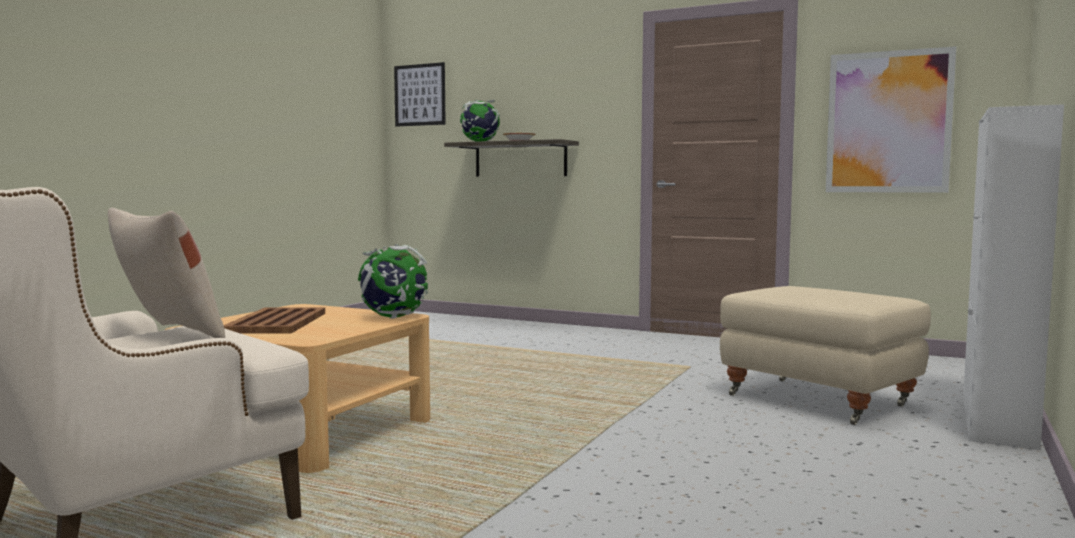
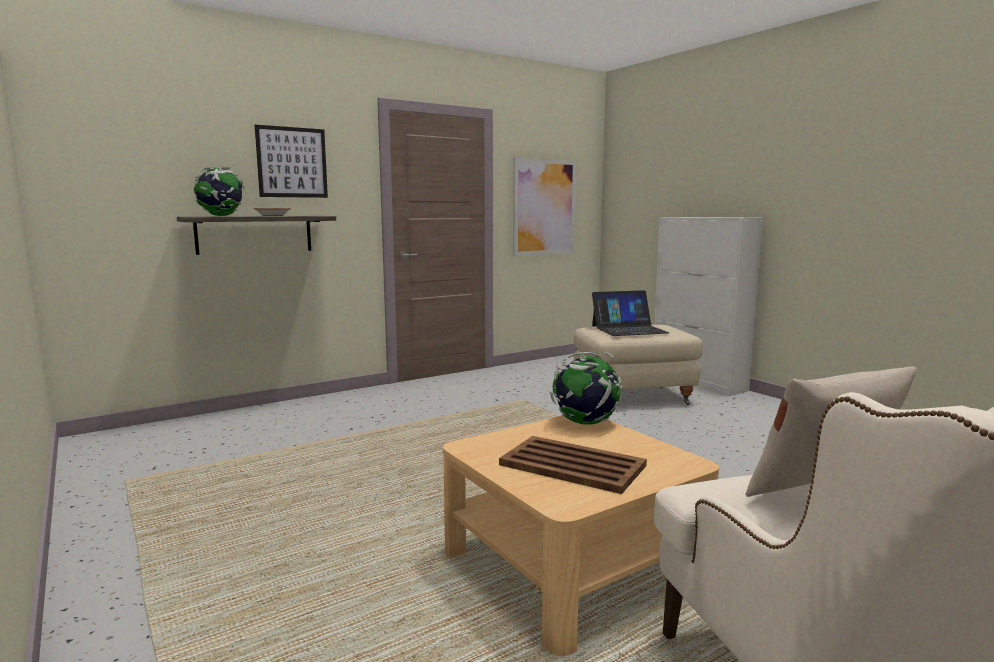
camera: 60 degrees left, 5 degrees up
(420, 95) = (90, 149): picture -> picture (292, 162)
(808, 290) = (629, 329): none -> laptop

